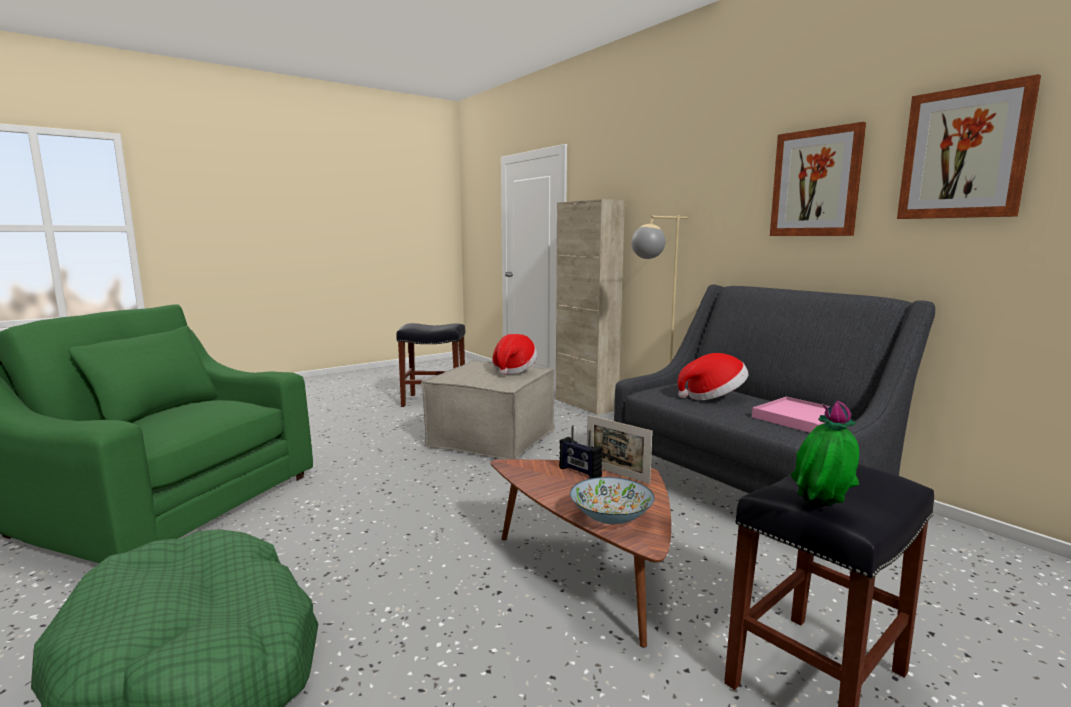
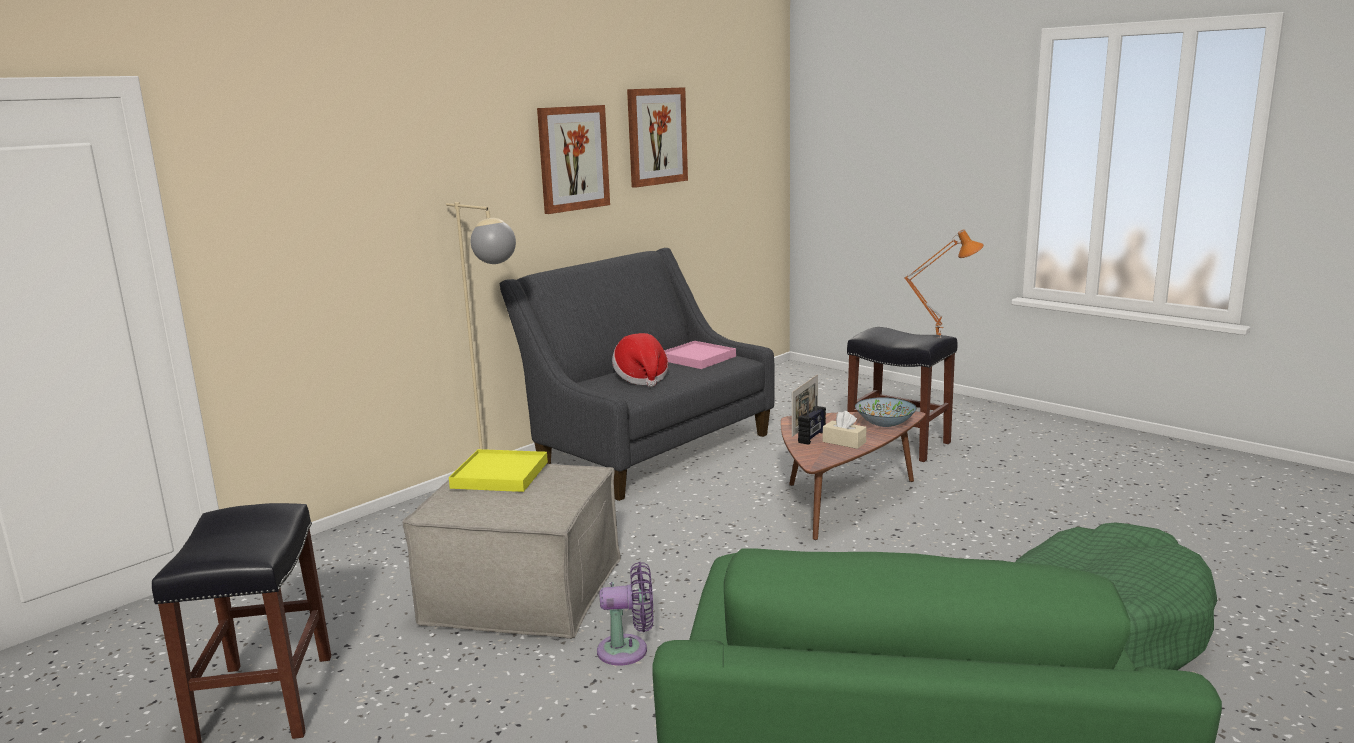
camera: 100 degrees left, 5 degrees up
(400, 459) = (628, 650): none -> purple fan
(513, 370) = (500, 475): hat -> yellow tray
(558, 485) = (844, 442): none -> beige tissue box
(585, 405) = (351, 537): beige cabinet -> none
(821, 510) = (939, 337): potted plant -> orange table lamp

